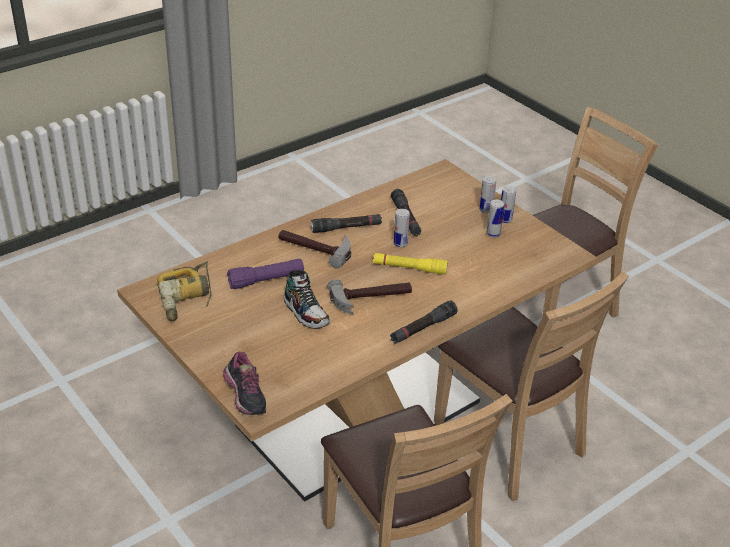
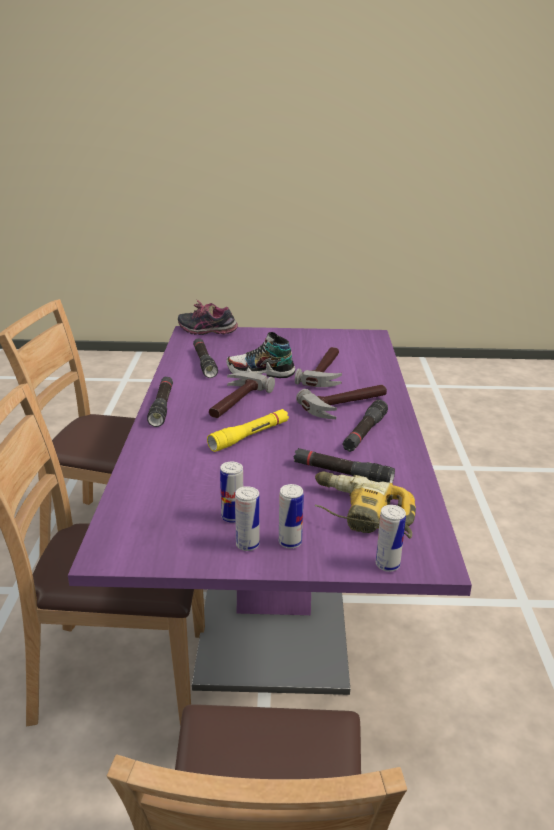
camera: 130 degrees right, 10 degrees down
(187, 298) = (343, 344): power drill -> power drill (360, 514)
(266, 280) = (326, 373): purple flashlight -> hammer
(322, 354) = (204, 363): none -> black flashlight
(359, 414) = (274, 593): brown dining table -> purple dining table
(400, 243) = (297, 449): can -> can (387, 565)

